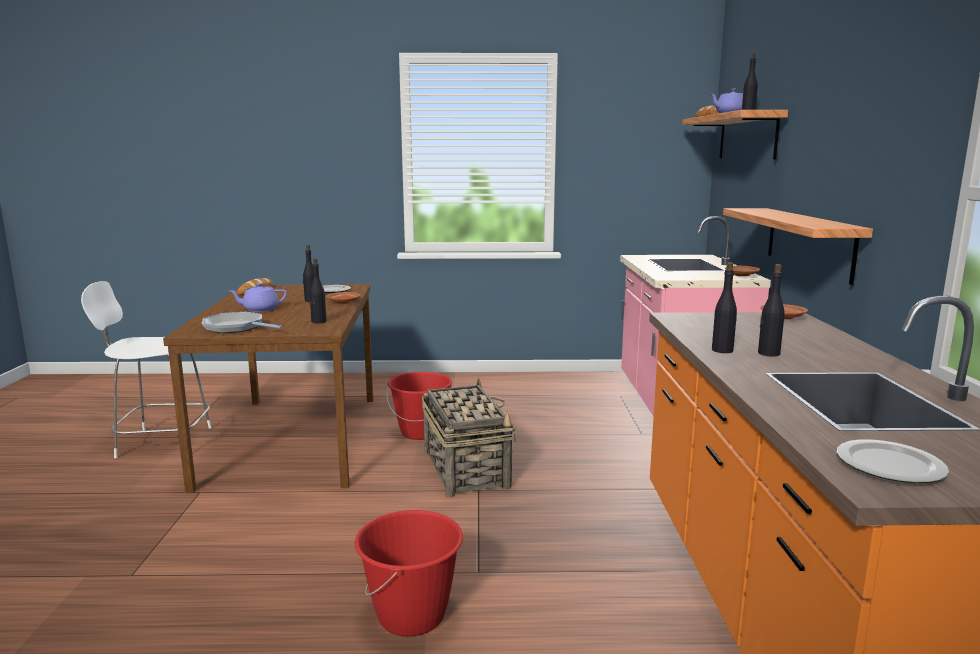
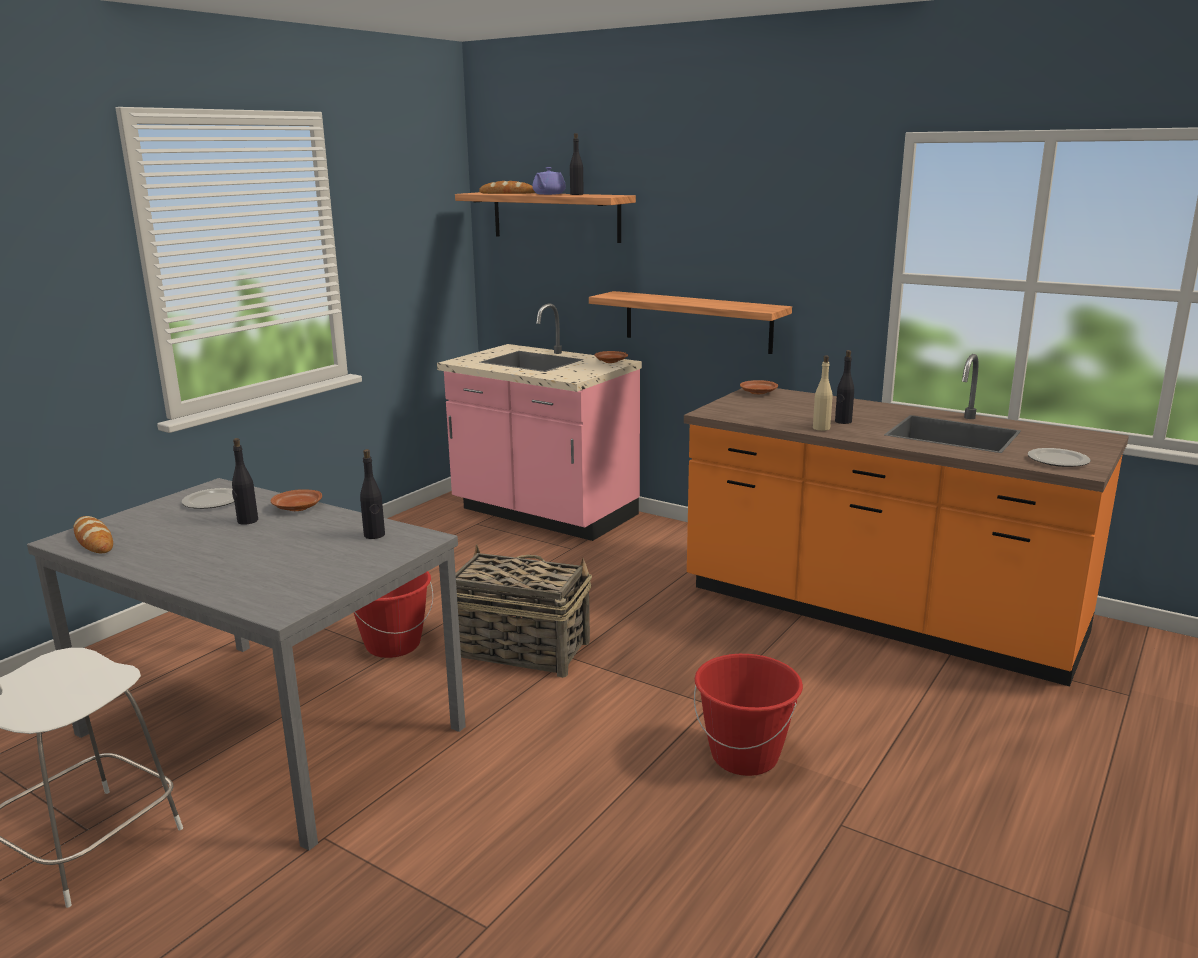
camera: 55 degrees left, 5 degrees up
(236, 327) = (314, 580): frying pan -> none
(260, 309) = (234, 554): purple teapot -> none
(295, 439) = (273, 730): brown dining table -> grey dining table
(722, 350) = (821, 428): black bottle -> beige bottle

